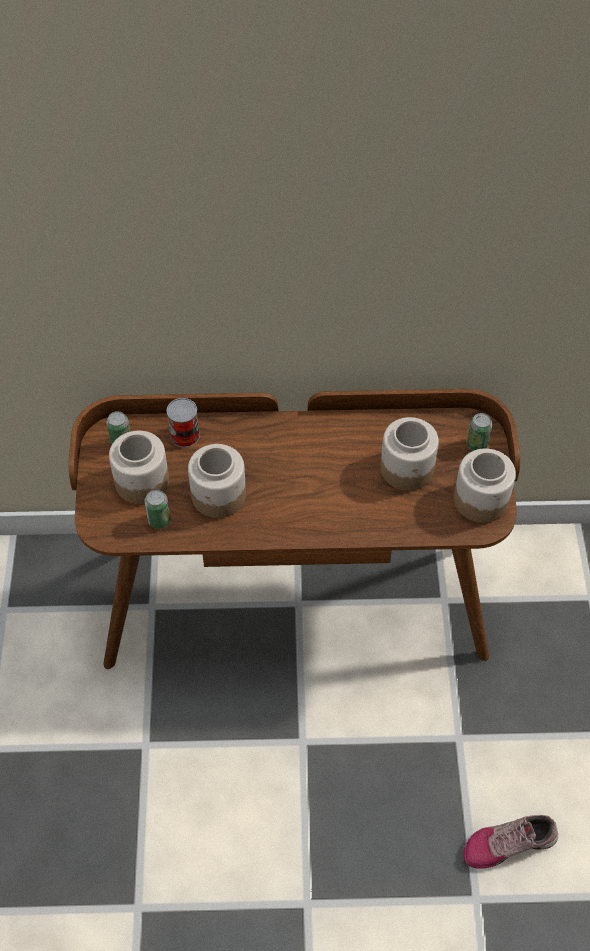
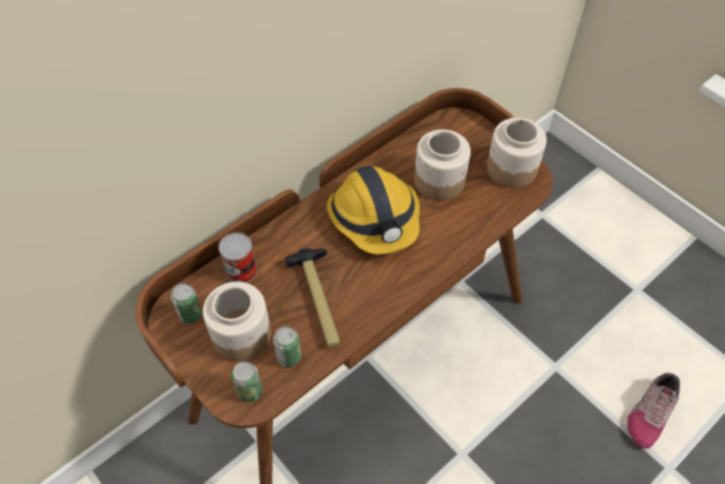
camera: 40 degrees left, 0 degrees up
(219, 496) = (319, 300): jar -> hammer
(323, 463) = (375, 218): none -> hard hat
(476, 445) = (468, 132): can -> can (250, 391)

